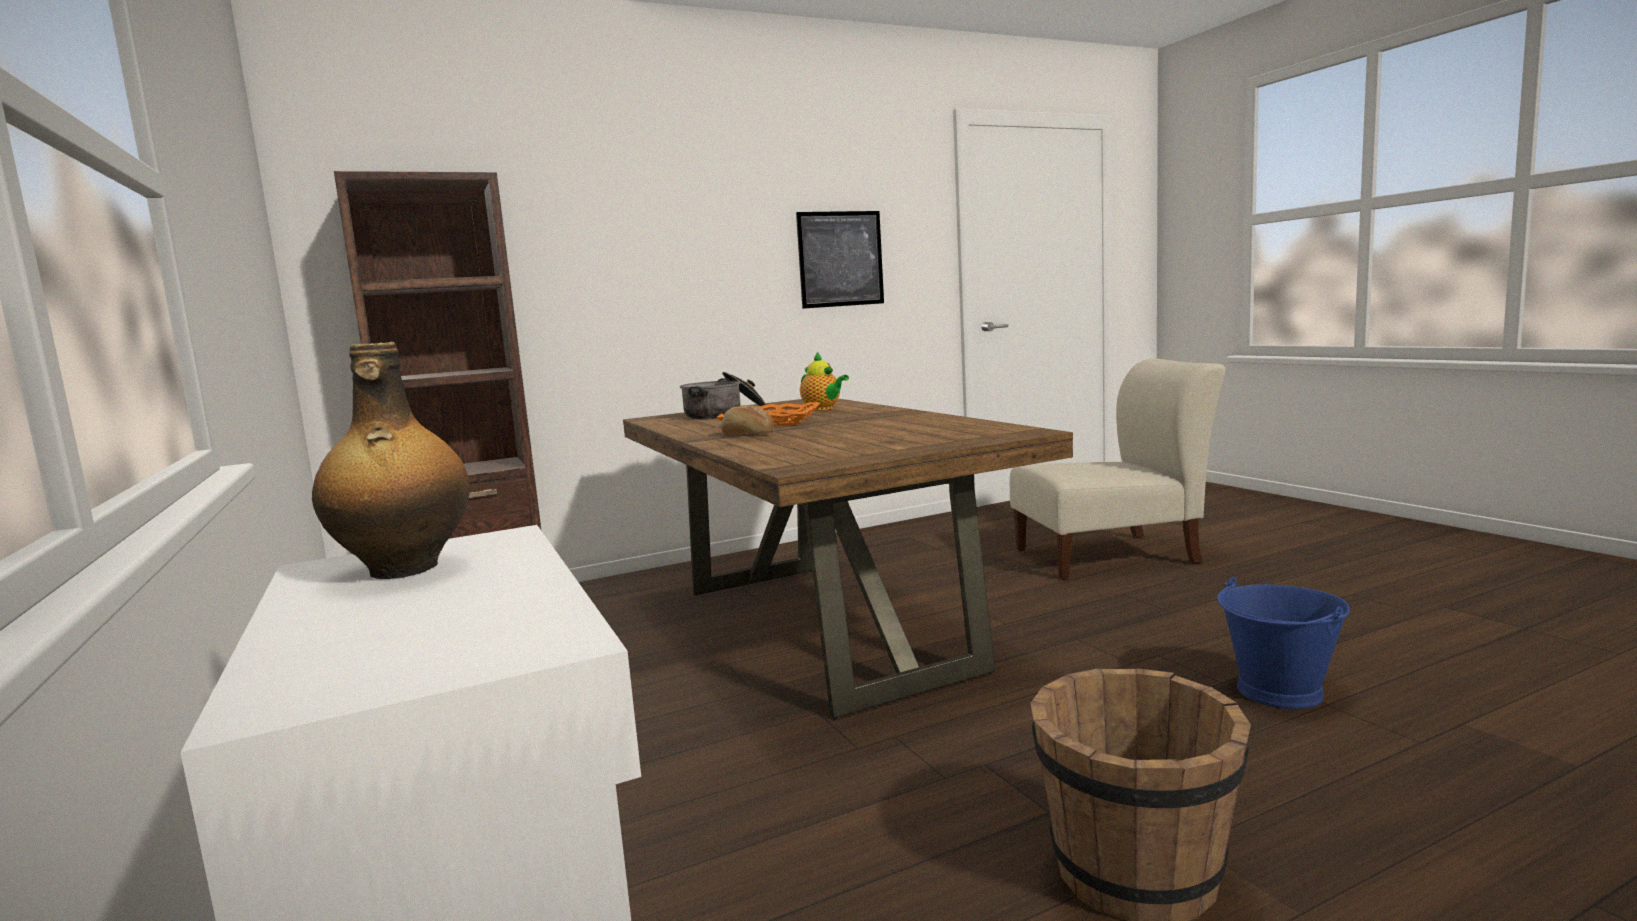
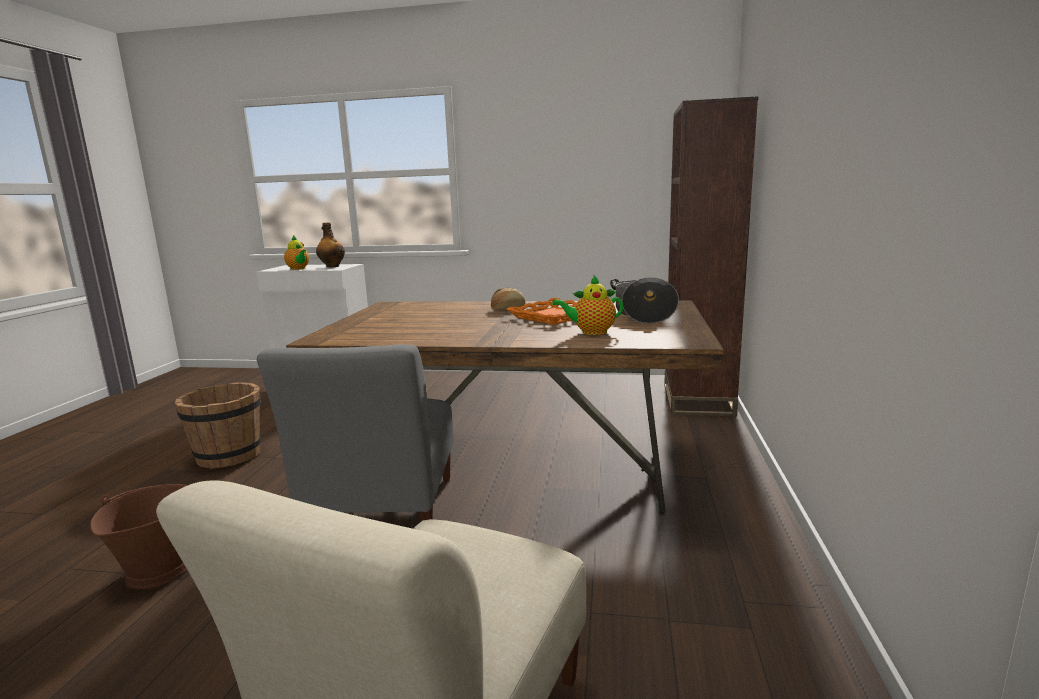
camera: 125 degrees right, 5 degrees up
(501, 593) = (298, 269): none -> teapot
(840, 259) = (900, 143): picture -> none
(1006, 645) = (383, 520): none -> grey chair
(1280, 692) = (159, 569): blue bucket -> brown bucket

